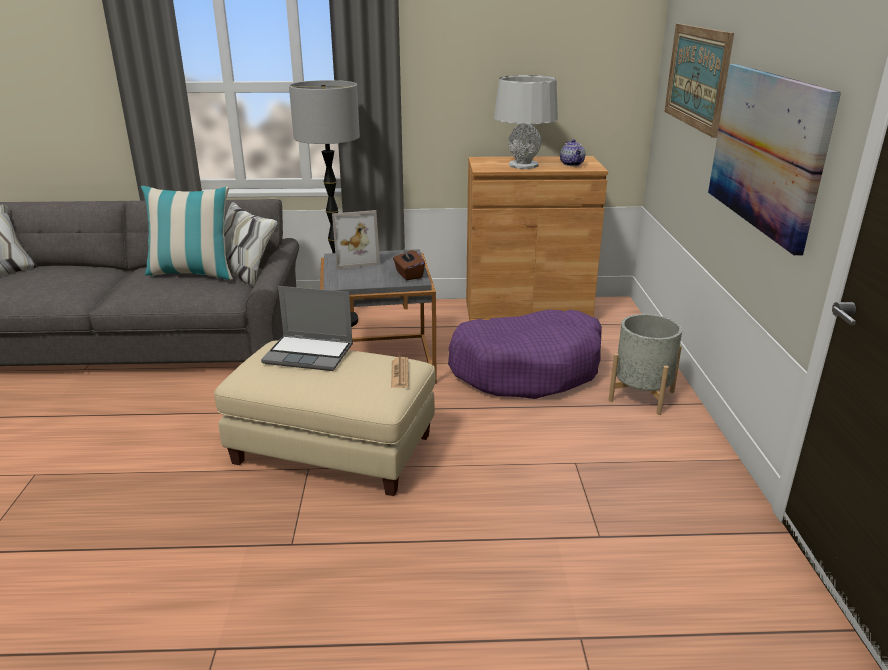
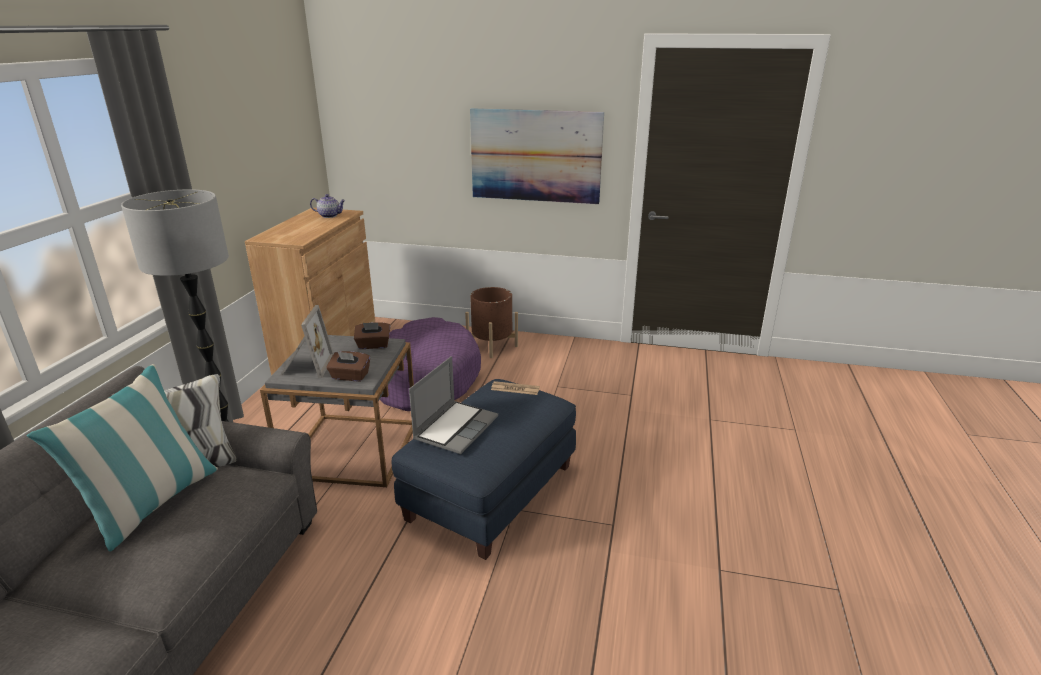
camera: 75 degrees left, 0 degrees up
(334, 449) = (491, 491): beige ottoman -> blue ottoman
(343, 278) = (350, 376): none -> brown tissue box
(523, 165) = (310, 228): grey table lamp -> none
(641, 396) = (492, 346): grey planter -> brown planter
(697, 77) = (407, 123): picture -> none

